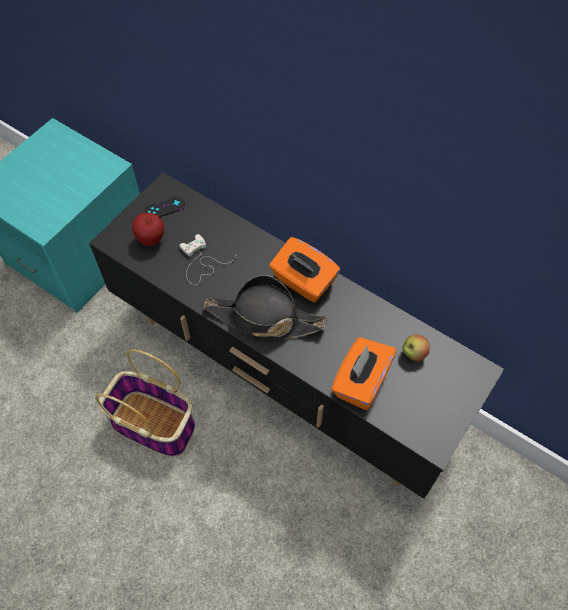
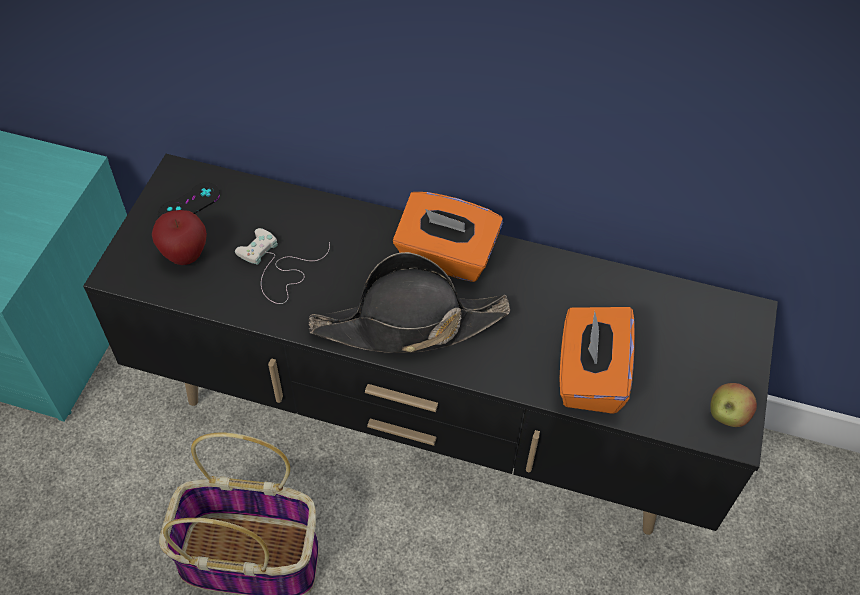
camera: 20 degrees left, 5 degrees down
(413, 354) = (647, 315): apple -> apple (726, 416)

